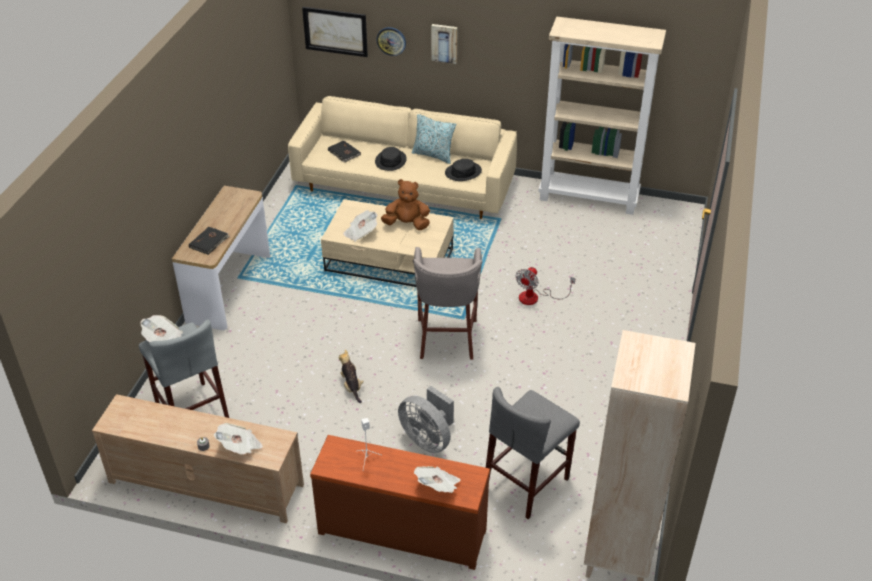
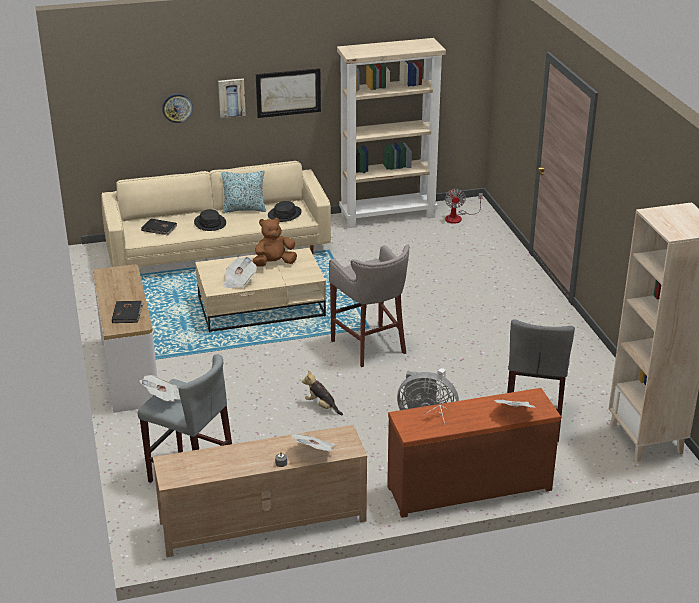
camera: 30 degrees left, 10 degrees down
(335, 31) = (117, 111): picture -> picture (288, 92)
(535, 297) = (414, 295): fan -> fan (458, 217)

